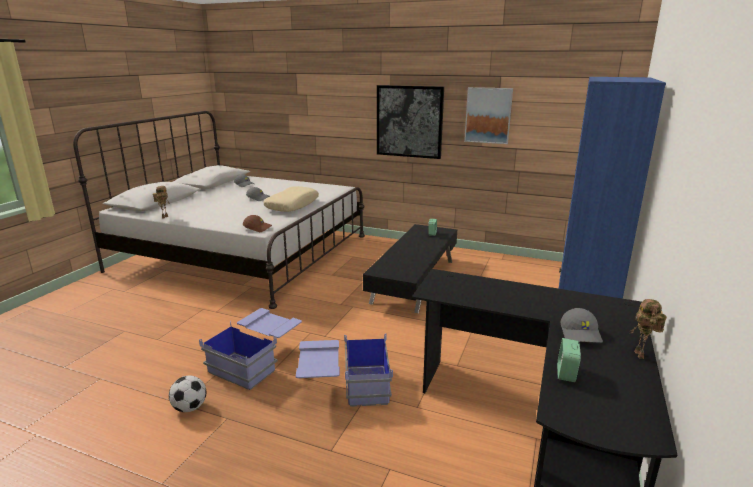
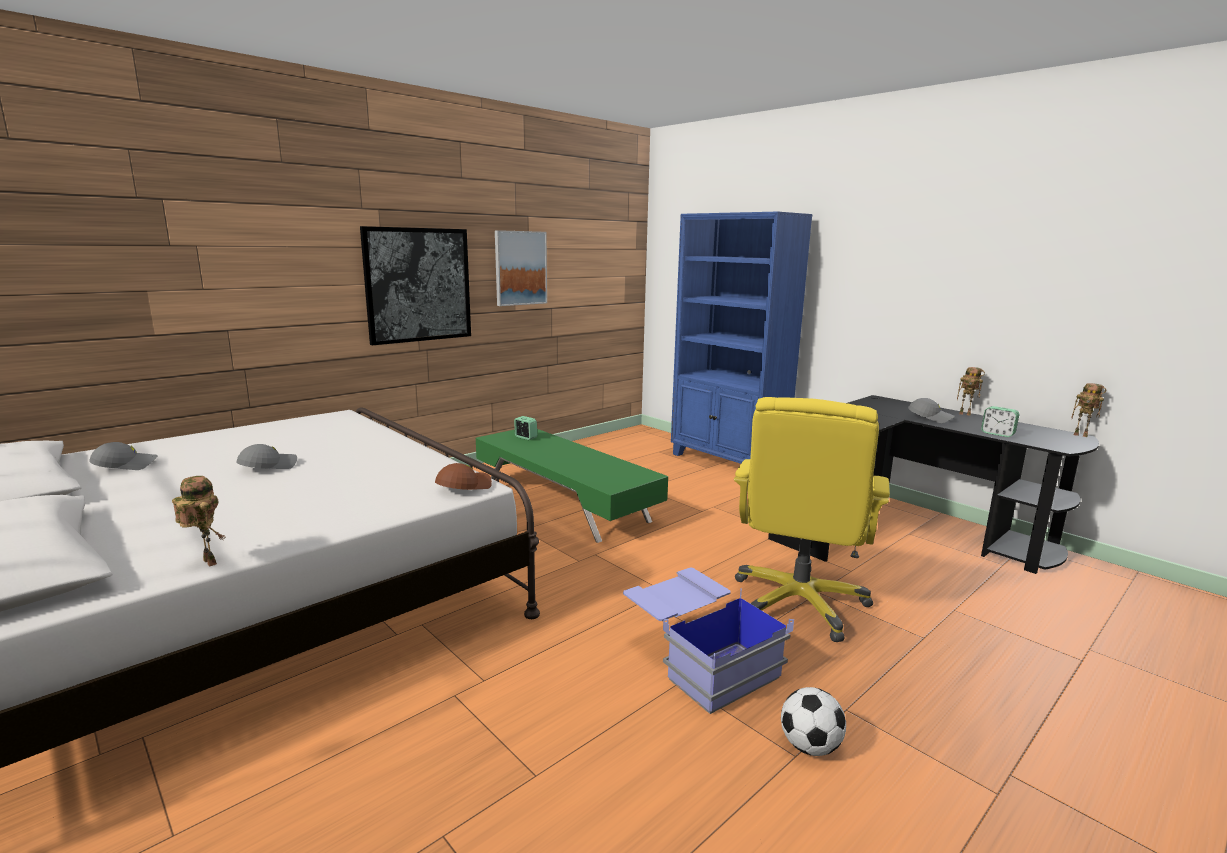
camera: 65 degrees left, 5 degrees down
(292, 205) = (376, 452): beige pillow -> none
(344, 387) = (799, 603): blue storage box -> yellow office chair
(414, 280) = (563, 502): black coffee table -> green coffee table
(660, 441) = (1081, 435): none -> toy robot

